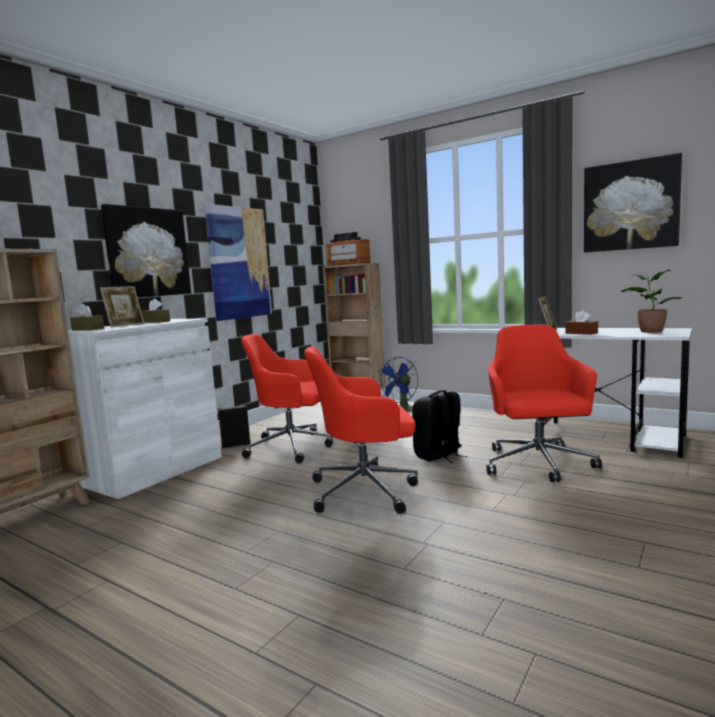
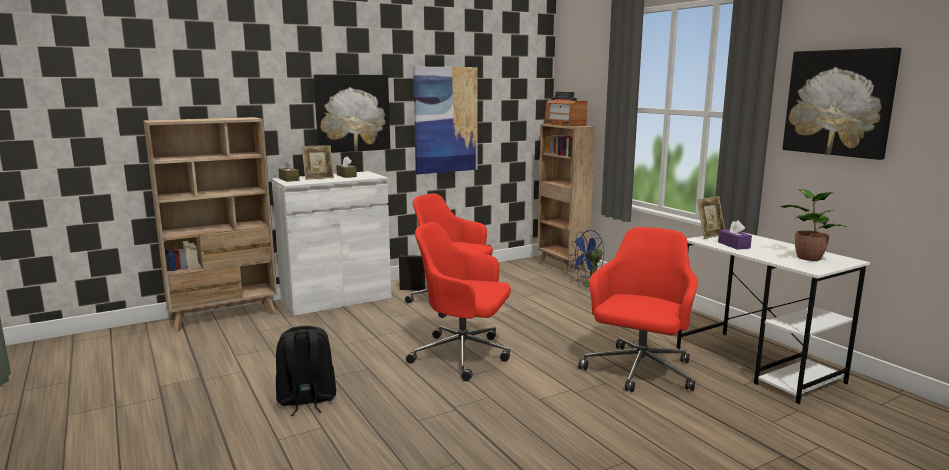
camera: 25 degrees right, 5 degrees up
(438, 456) = (561, 340): black backpack -> black backpack (306, 400)
(581, 333) = (733, 245): brown tissue box -> purple tissue box

